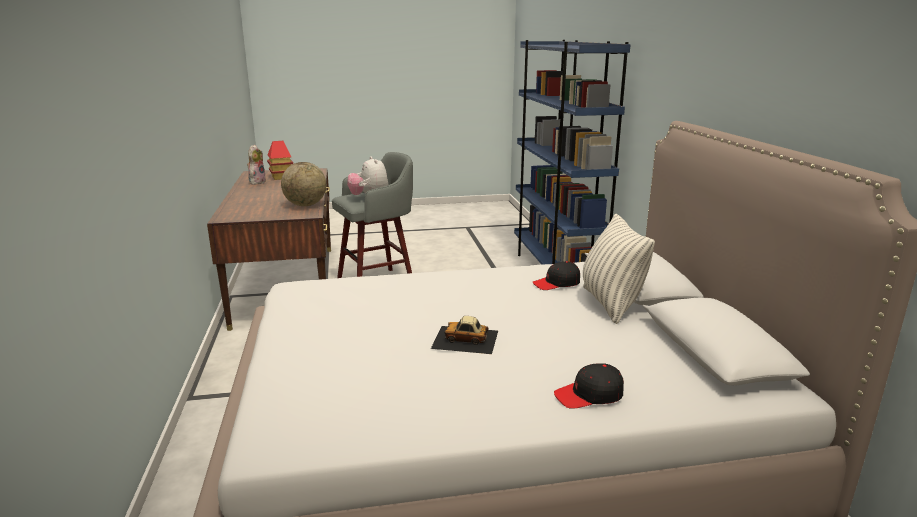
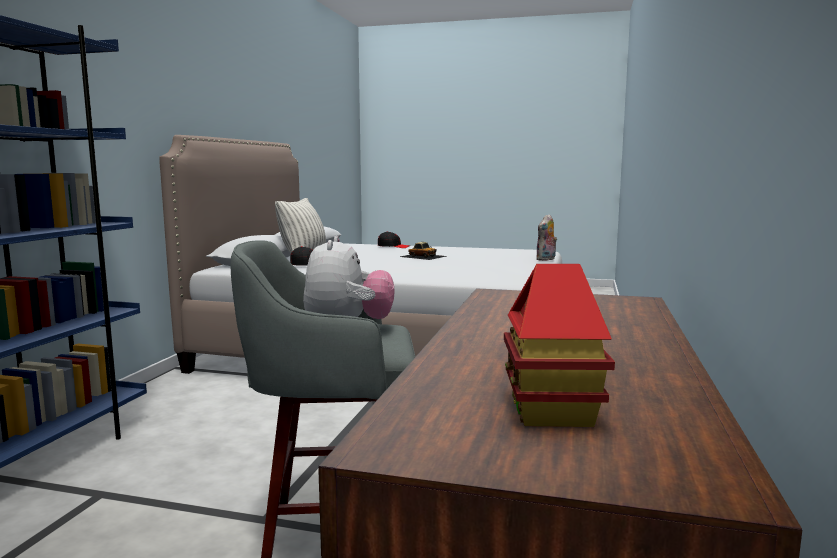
camera: 155 degrees left, 10 degrees down
(257, 182) = (638, 394): plush toy -> plush toy (546, 259)
(305, 205) = (495, 306): globe -> none

